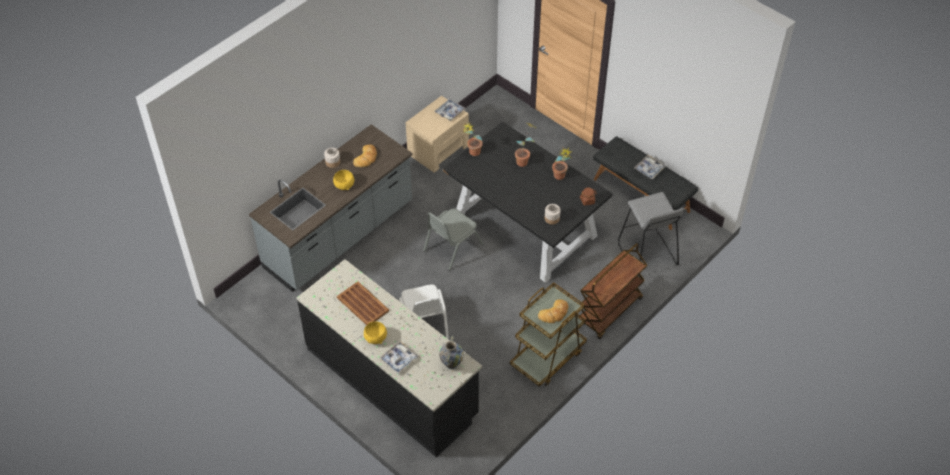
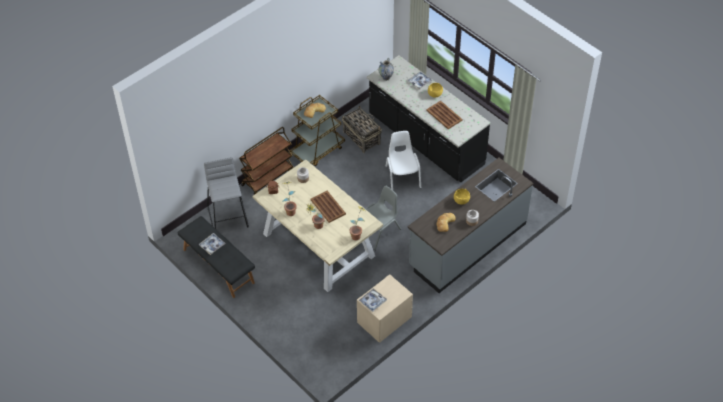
camera: 175 degrees left, 0 degrees up
(487, 382) = (361, 137): none -> basket
(513, 184) = (328, 207): none -> brown tray
(525, 226) = (318, 244): black dining table -> beige dining table

